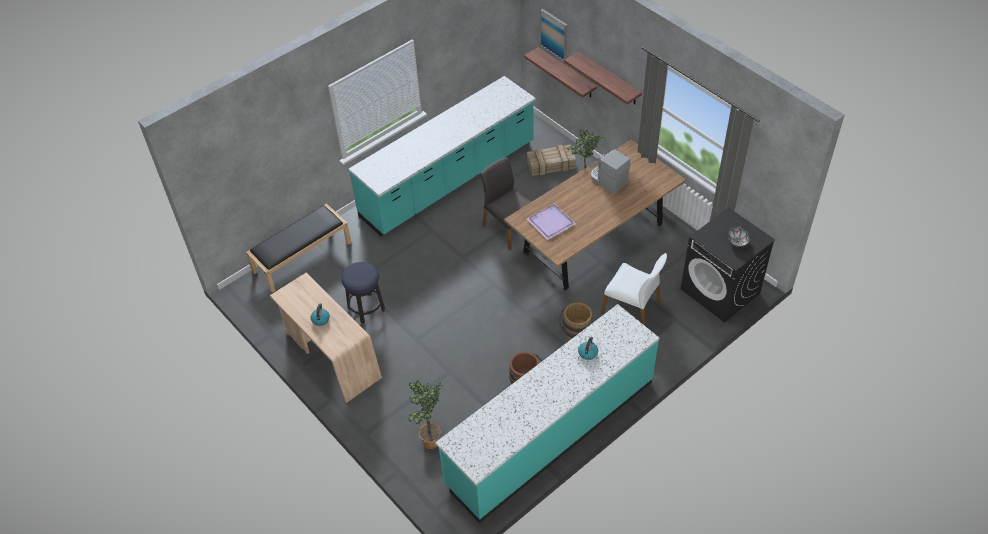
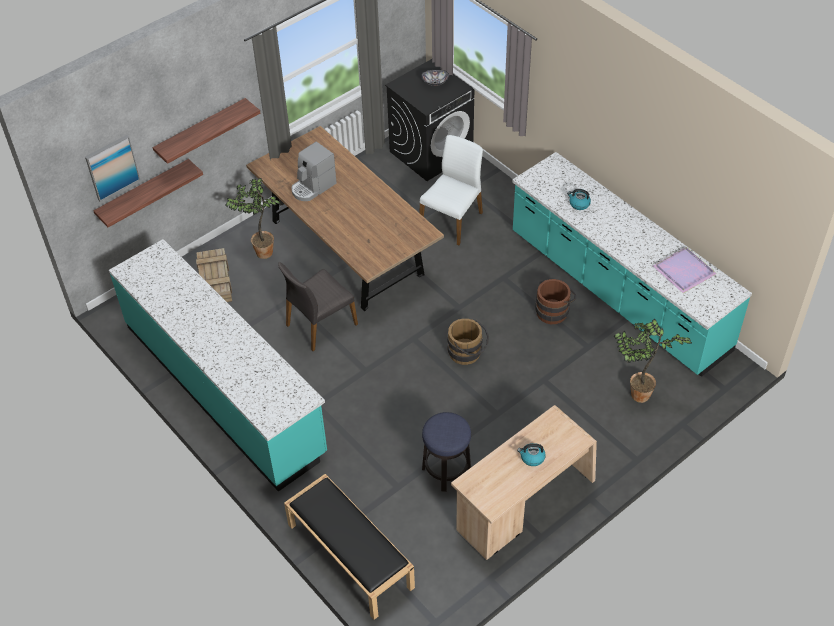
camera: 90 degrees left, 0 degrees up
(550, 222) = (376, 239): purple tray -> purple tray (684, 272)
(575, 332) = (485, 267): brown bucket -> brown bucket (468, 353)

